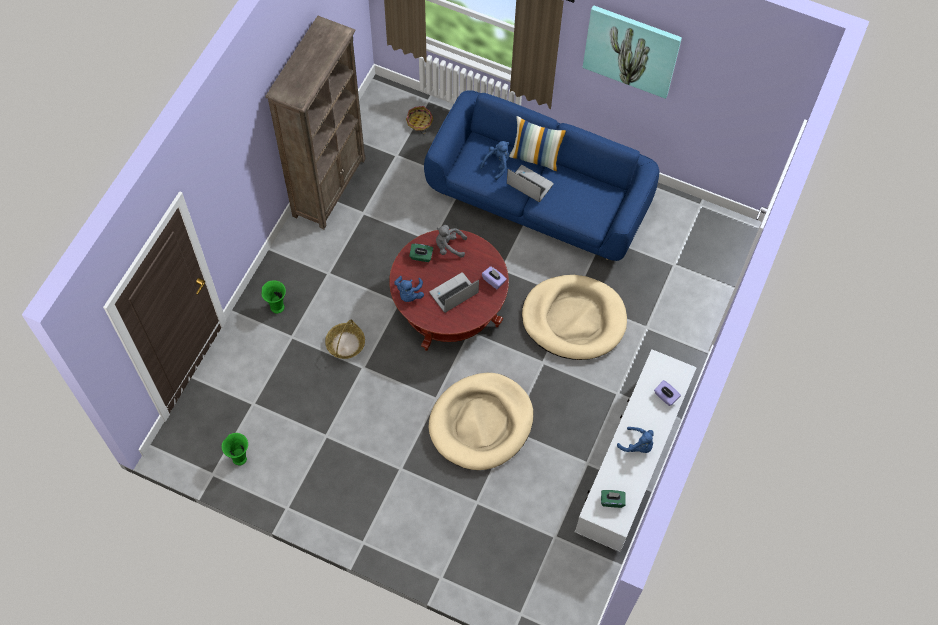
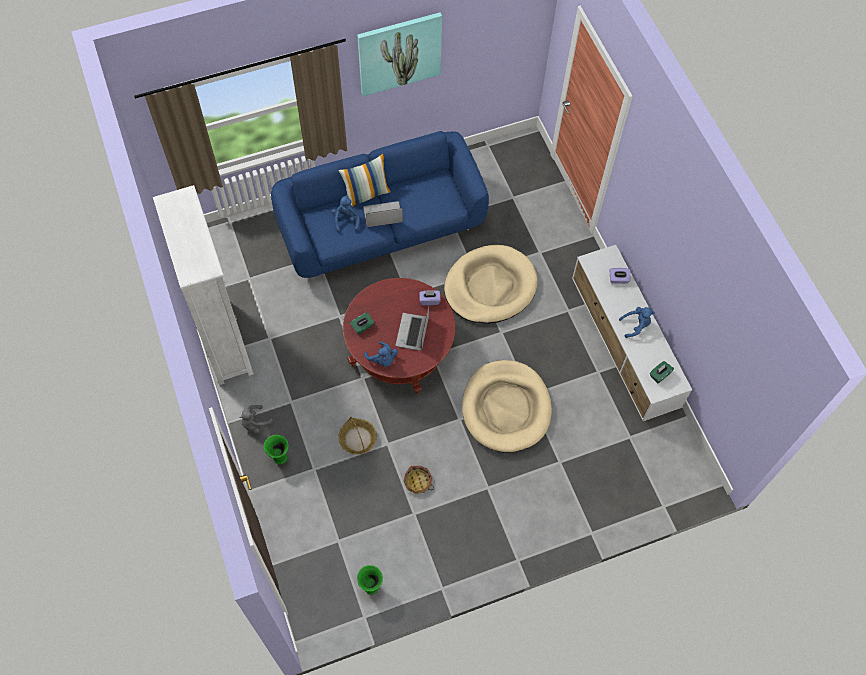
camera: 45 degrees left, 0 degrees up
(329, 186) = (224, 340): brown bookcase -> white bookcase
(419, 122) = (240, 242): basket -> basket (418, 482)
(449, 246) = (374, 303): grey plush toy -> grey plush toy (255, 423)

